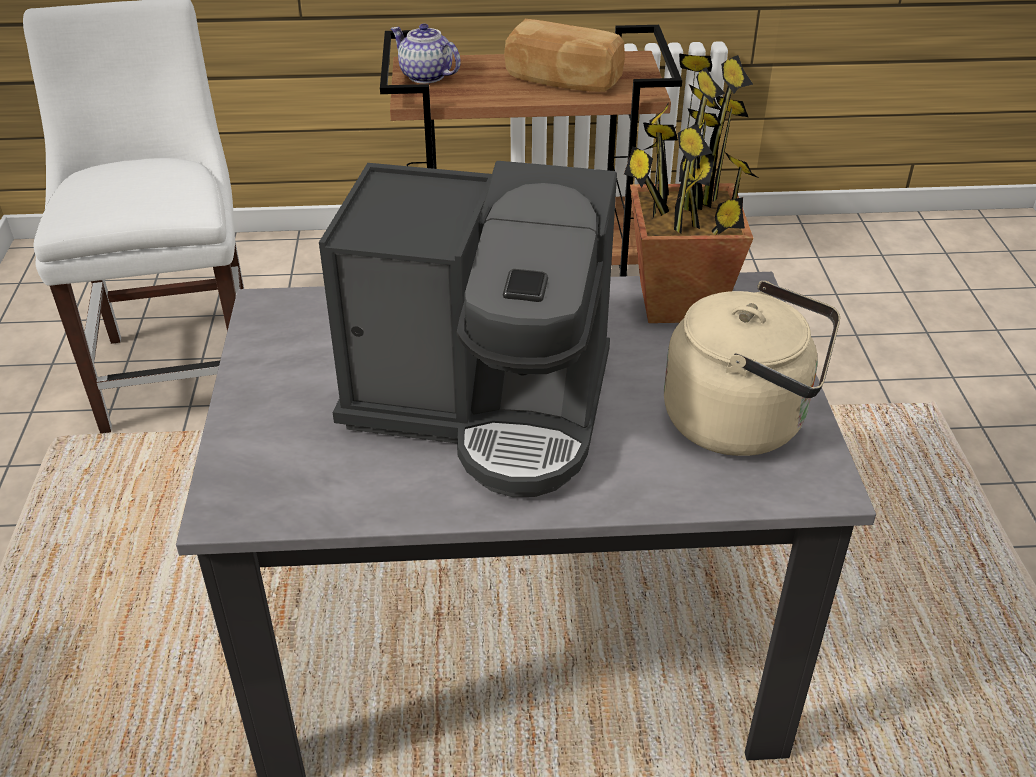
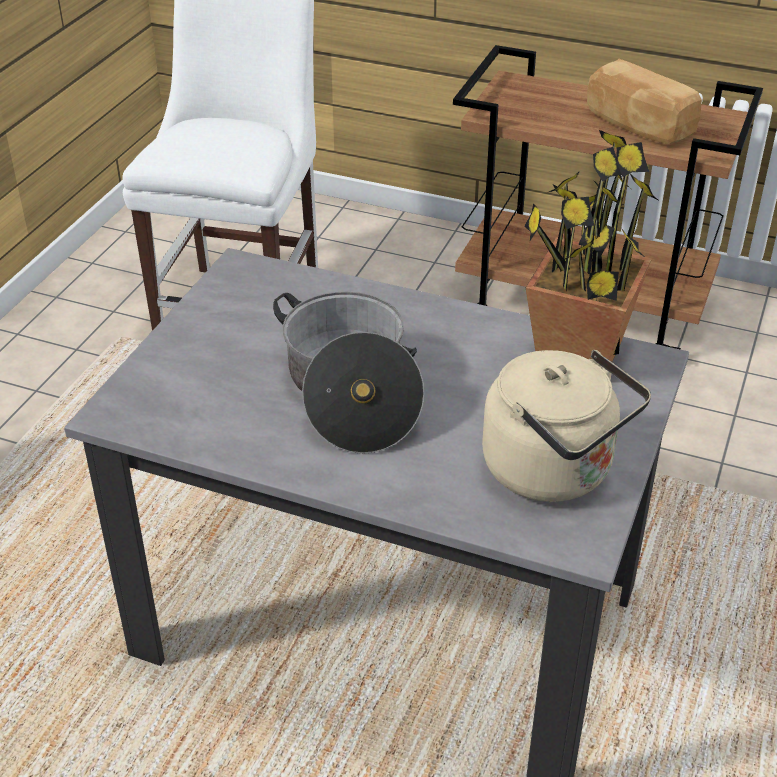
camera: 25 degrees right, 0 degrees up
(425, 76) = (513, 95): teapot -> none
(483, 405) = (350, 393): coffee machine -> cooking pot

